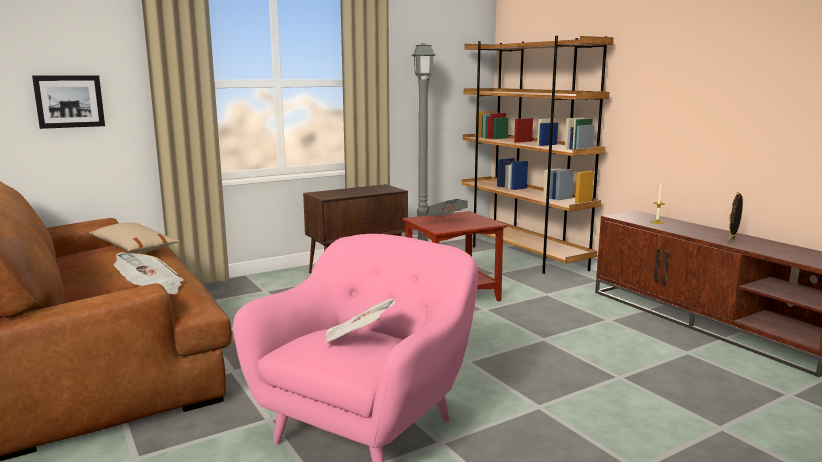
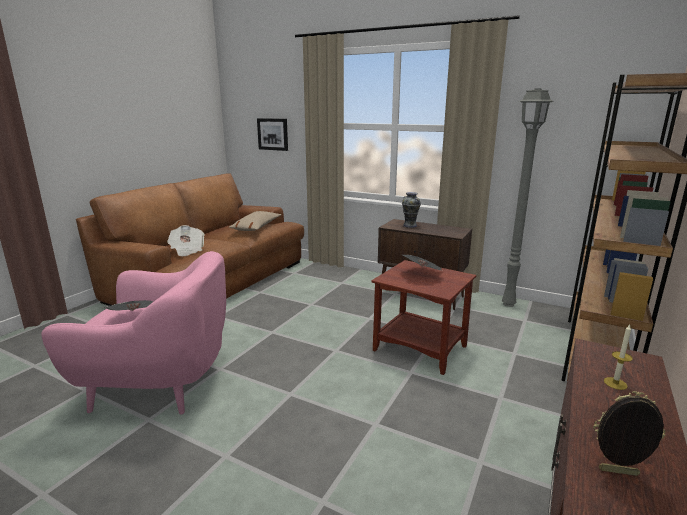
camera: 60 degrees right, 5 degrees up
(340, 193) = (409, 226): none -> vase

